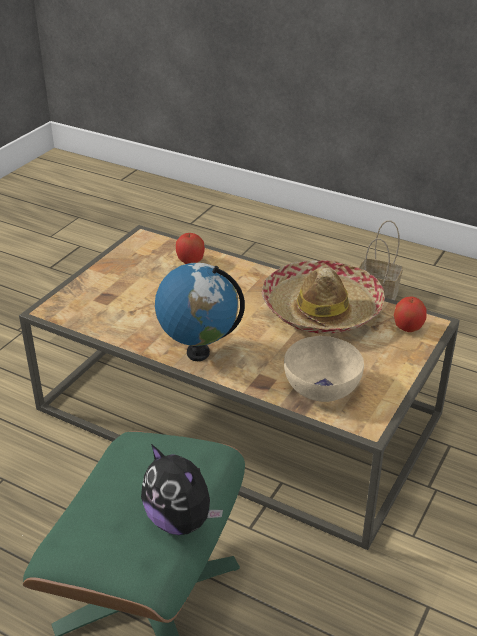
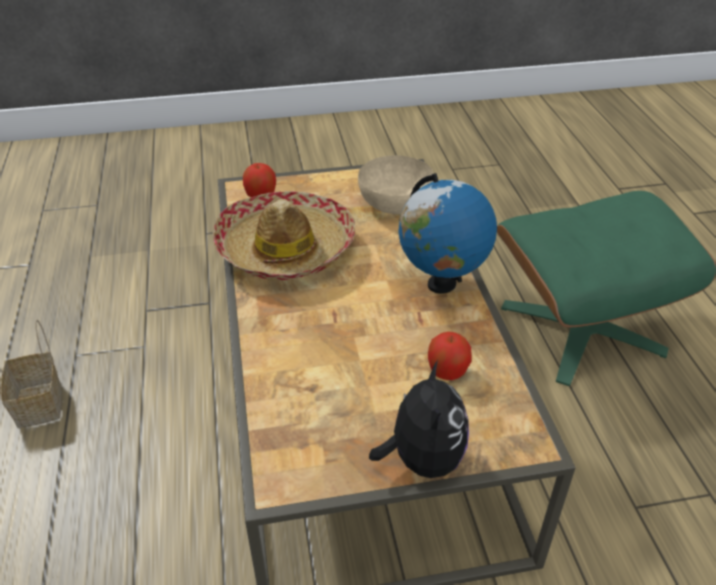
camera: 130 degrees left, 5 degrees up
(181, 520) = (591, 208): plush toy -> plush toy (422, 459)
(190, 261) = (292, 391): apple -> apple (447, 371)

